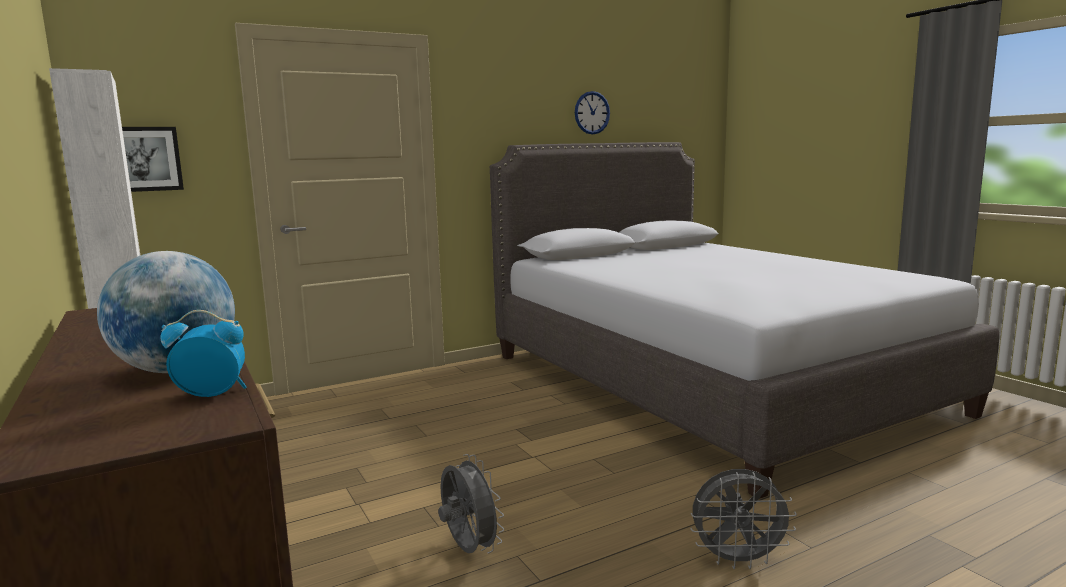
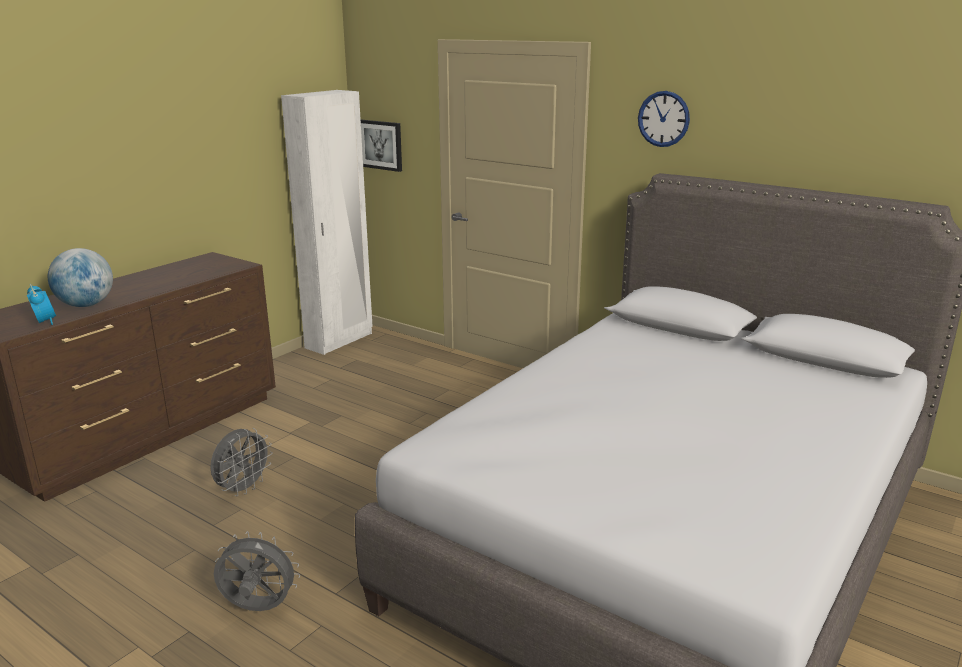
camera: 65 degrees right, 10 degrees up
(592, 112) = (800, 142): wall clock -> wall clock (663, 119)
(738, 560) = (258, 609): grey fan -> grey fan turned 120 degrees clockwise

